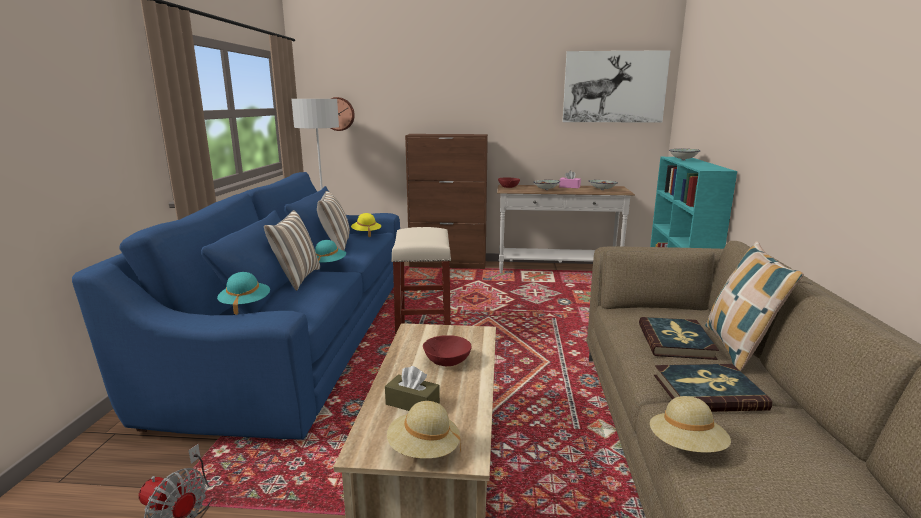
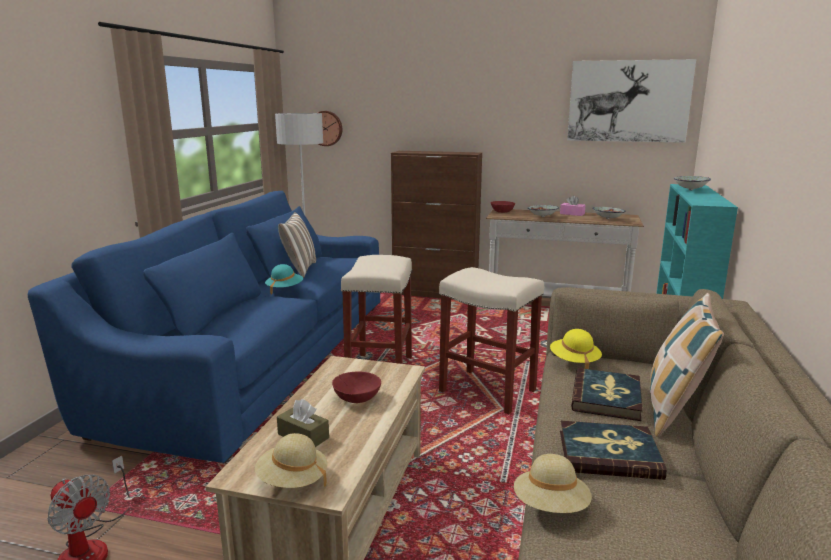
camera: 10 degrees right, 0 degrees up
(245, 305) = (181, 327): turquoise hat -> none
(296, 278) = (245, 303): pillow -> none
(366, 233) = (336, 258): yellow hat -> yellow hat (574, 362)
(530, 347) = (489, 391): none -> beige stool

